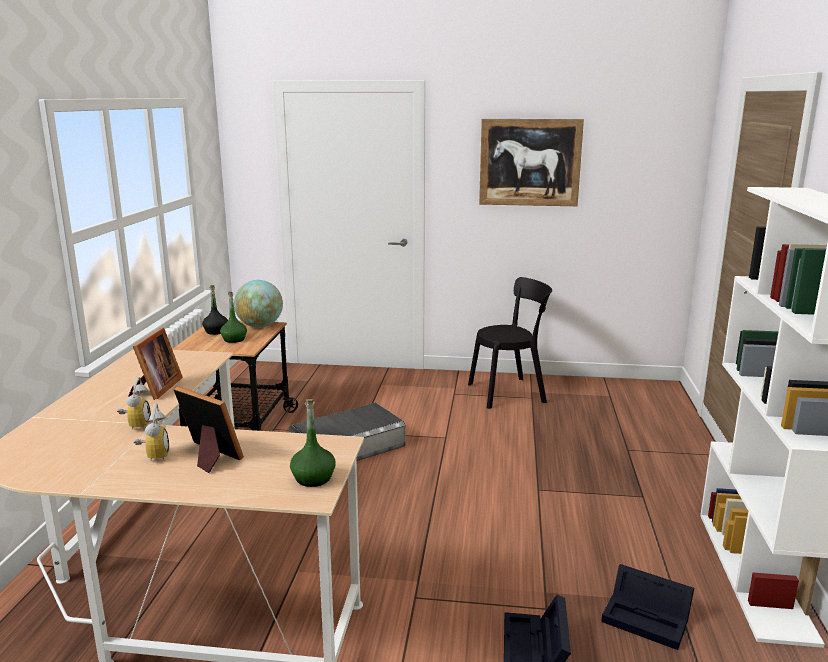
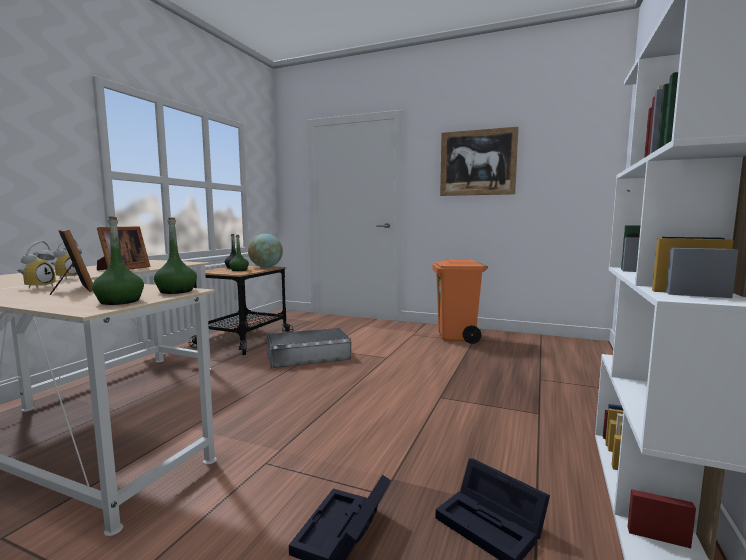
camera: 15 degrees right, 10 degrees down
(332, 447) = (176, 291): none -> green bottle
(510, 393) = (457, 337): black chair -> orange trash can

